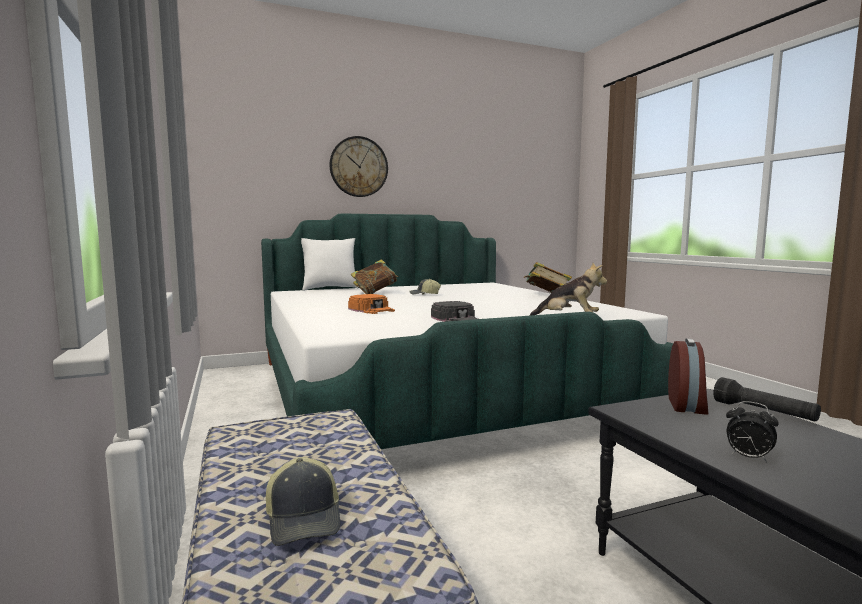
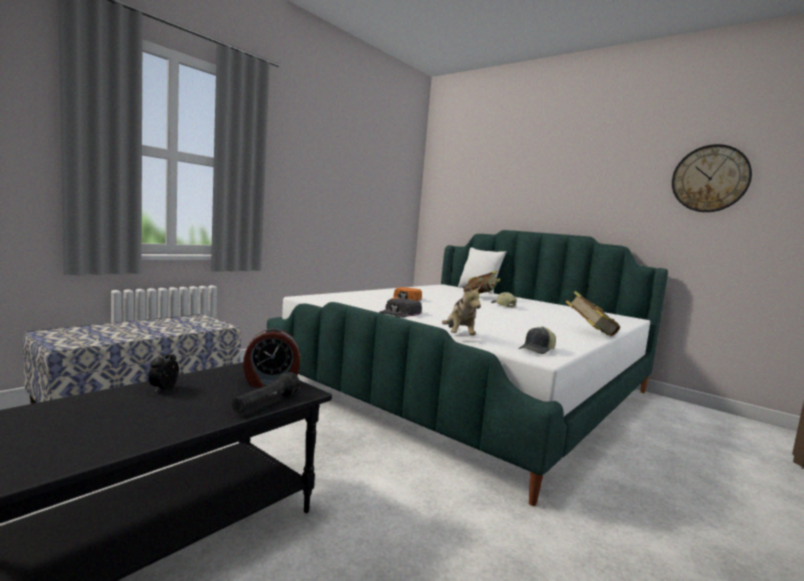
camera: 60 degrees right, 0 degrees up
(305, 518) = (112, 331): cap -> cap (537, 350)
(358, 167) = (530, 190): wall clock -> wall clock (710, 179)

